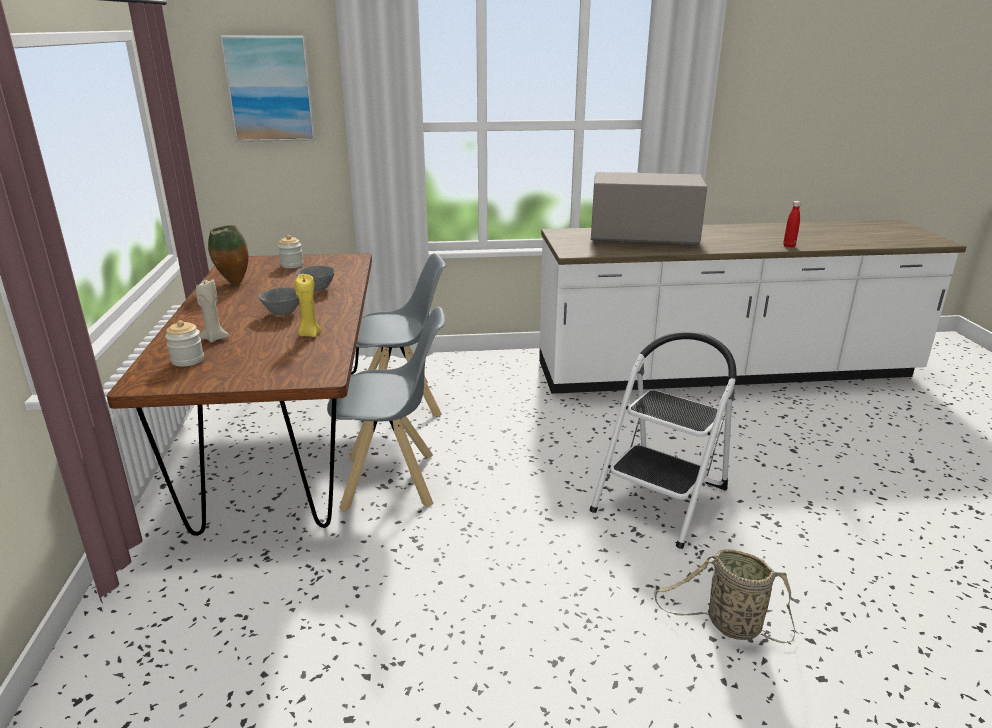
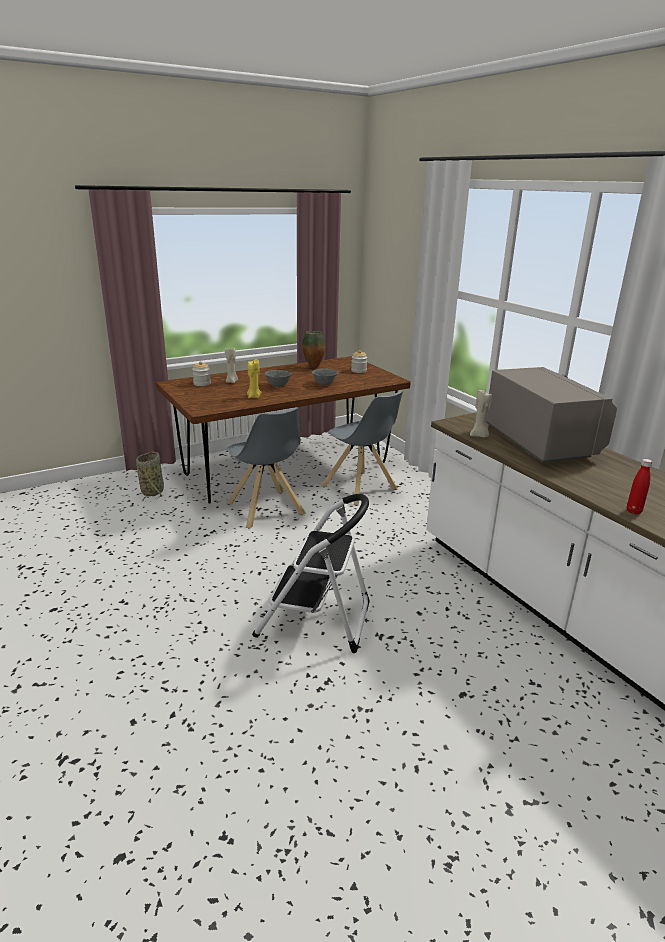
camera: 65 degrees right, 0 degrees up
(270, 89) = (398, 252): picture -> none
(614, 251) = (479, 436): none -> beige candle
(729, 625) = (176, 670): basket -> basket (153, 491)

